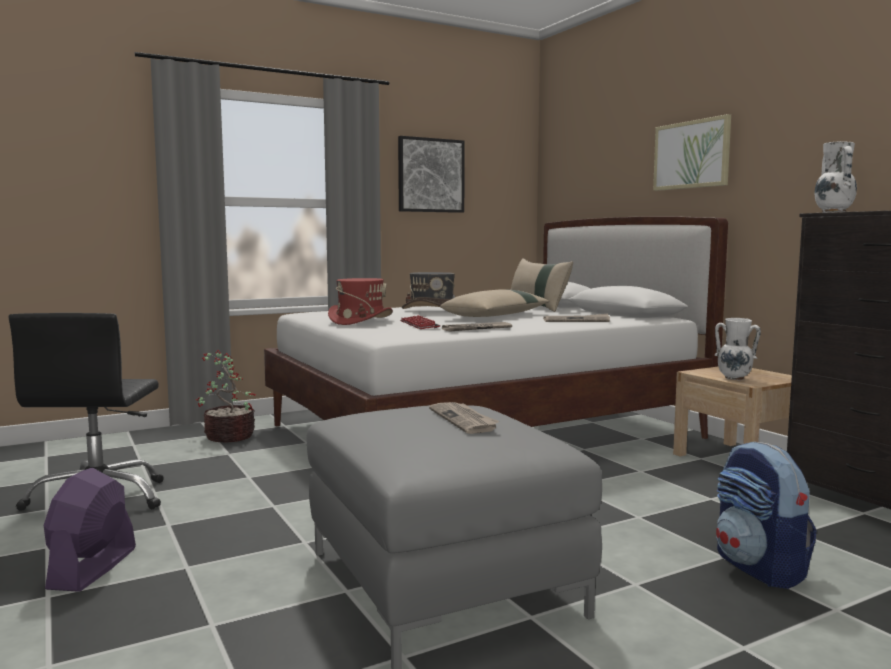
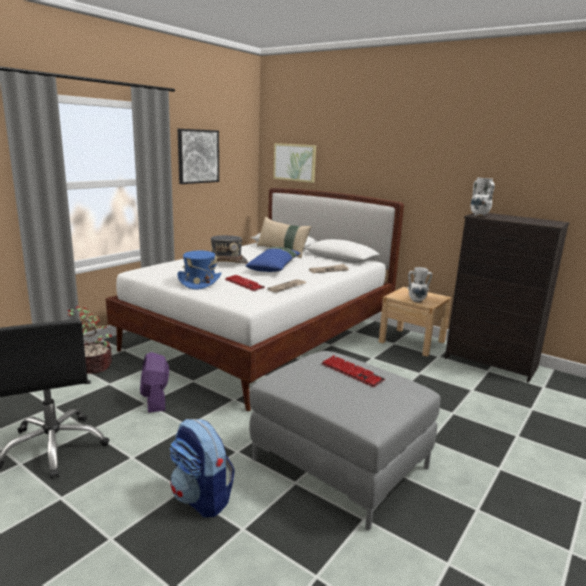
camera: 25 degrees left, 10 degrees up
(93, 568) = (117, 507): purple fan -> purple fan (155, 399)
(360, 321) = (199, 282): red hat -> blue hat
(464, 420) = (352, 372): newspaper -> keyboard
(497, 315) = (274, 266): beige pillow -> blue pillow
(691, 155) = (379, 159): picture -> picture (294, 162)
(760, 568) = (472, 417): backpack -> backpack (202, 498)

